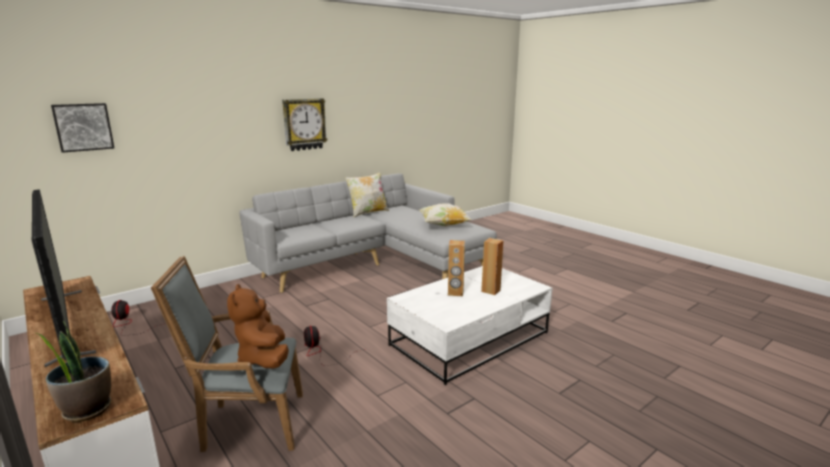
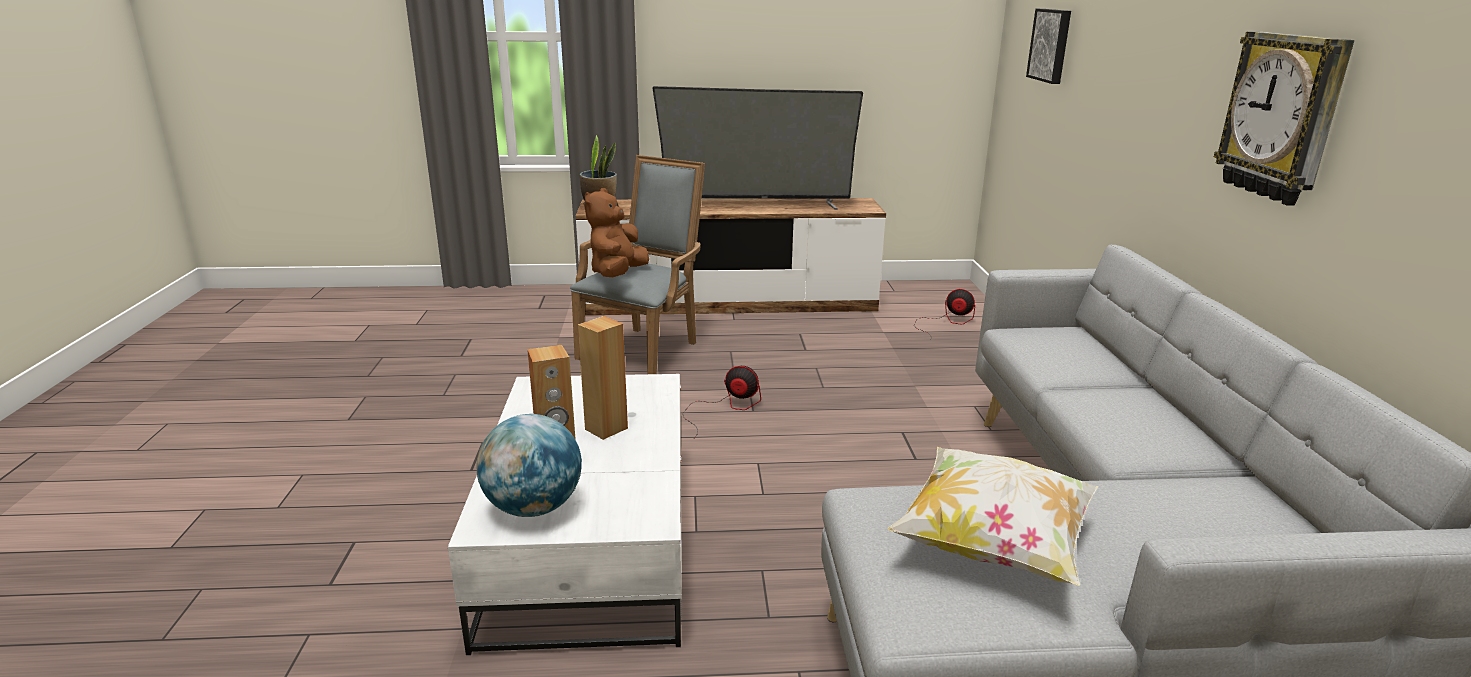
camera: 125 degrees right, 5 degrees up
(264, 358) = (617, 274): brown plush toy -> brown plush toy turned 90 degrees counterclockwise
(368, 213) = (1241, 471): pillow -> none
(516, 284) = (533, 507): none -> globe

